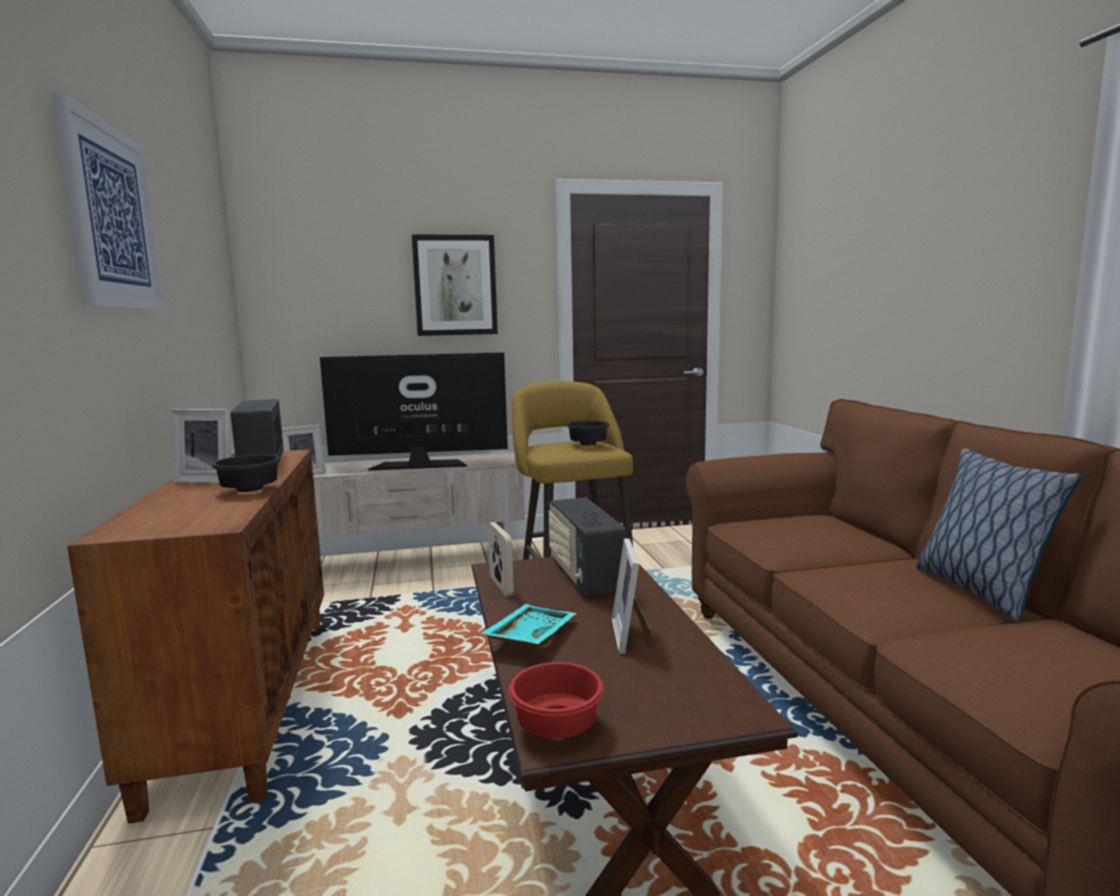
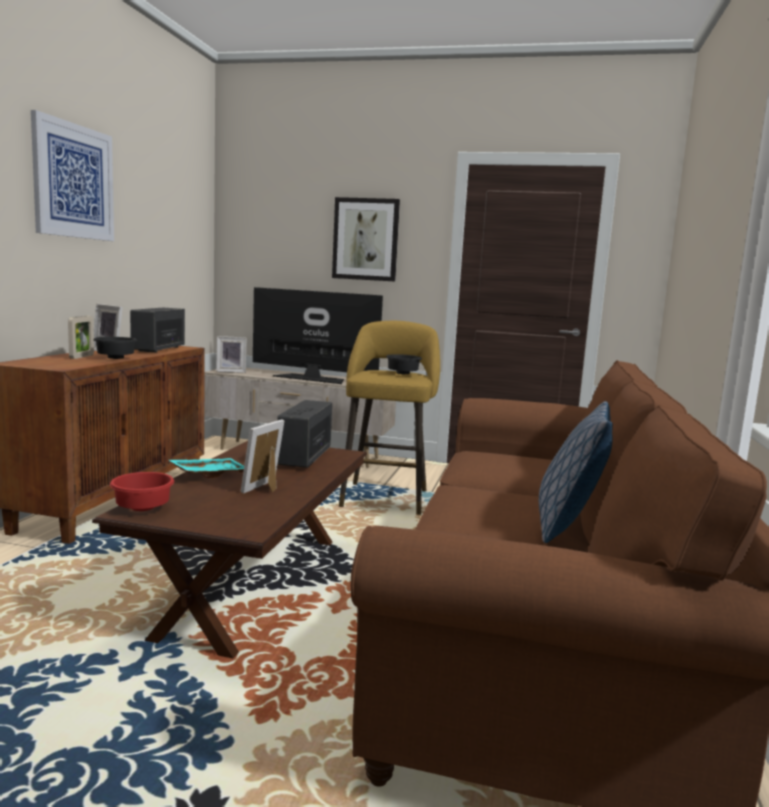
camera: 25 degrees right, 0 degrees up
(501, 587) = (244, 451): picture frame -> picture frame (82, 356)

